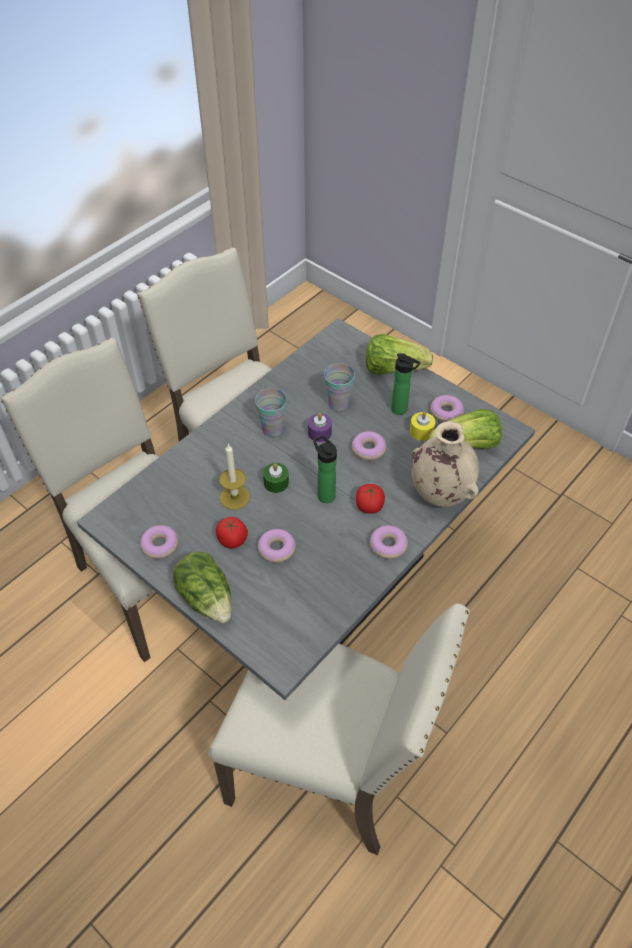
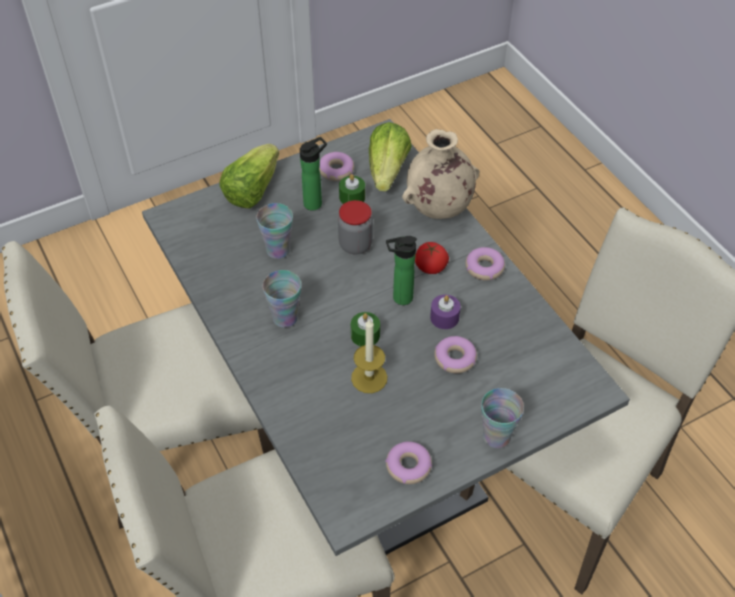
camera: 70 degrees left, 0 degrees up
(207, 598) = (496, 436): lettuce -> cup
(232, 540) = (428, 395): tomato -> none
(319, 432) = (312, 278): purple candle -> purple candle (444, 317)
(368, 449) = (355, 245): donut -> jar
(421, 431) = (352, 197): yellow candle -> green candle

